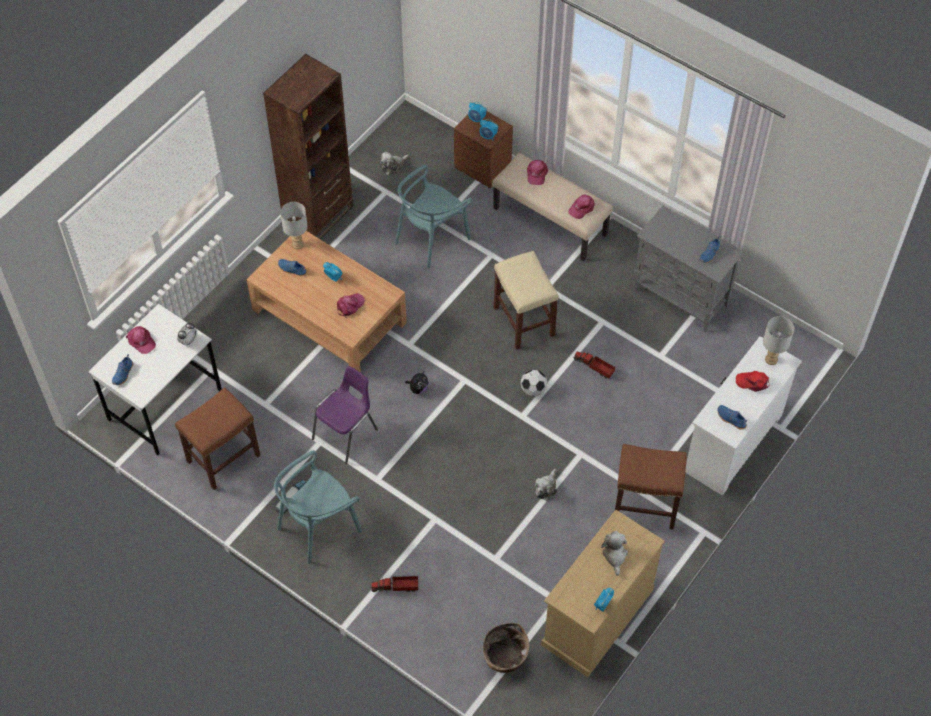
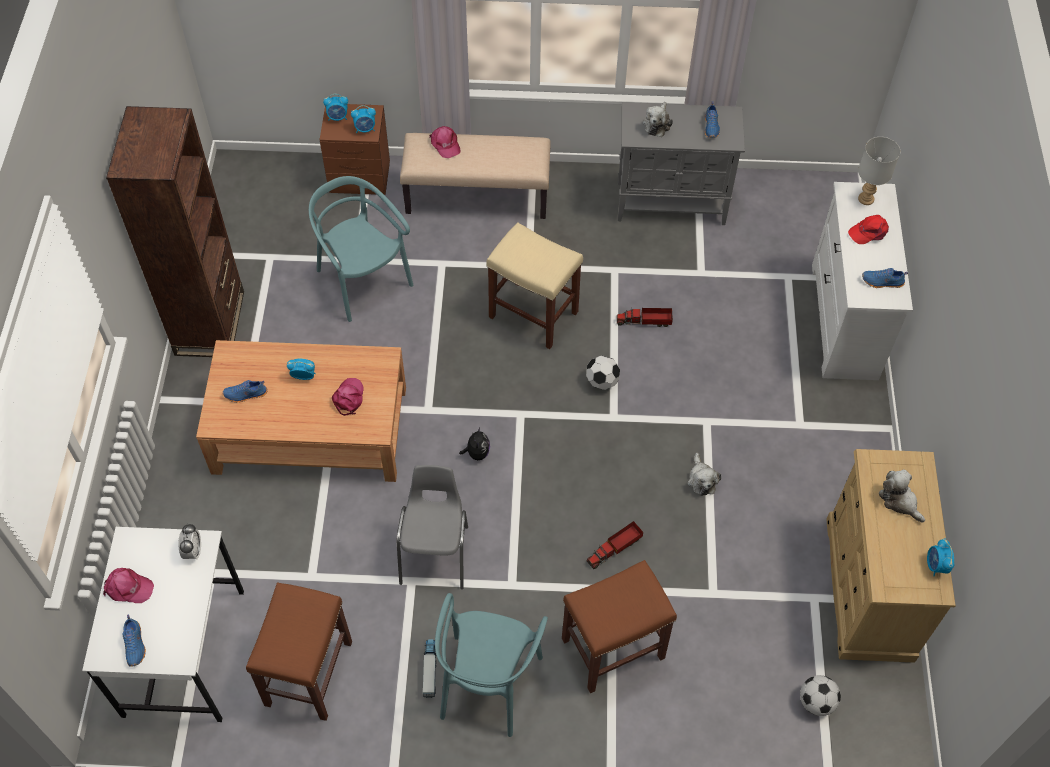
camera: 35 degrees left, 0 degrees up
(297, 244) = (229, 362): grey table lamp -> none
(347, 434) = (436, 553): purple chair -> grey chair
(393, 166) = (258, 225): plush toy -> plush toy (657, 124)
(396, 587) = (633, 697): toy truck -> toy truck (615, 548)
(431, 239) = (362, 281): turquoise chair -> turquoise chair turned 135 degrees clockwise
(505, 660) = (816, 702): basket -> football
(582, 208) = (522, 155): pink cap -> none
(644, 505) = (814, 437): brown stool -> brown stool (612, 649)

